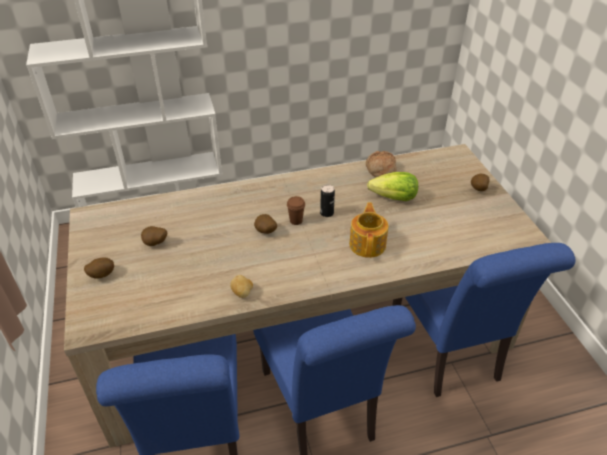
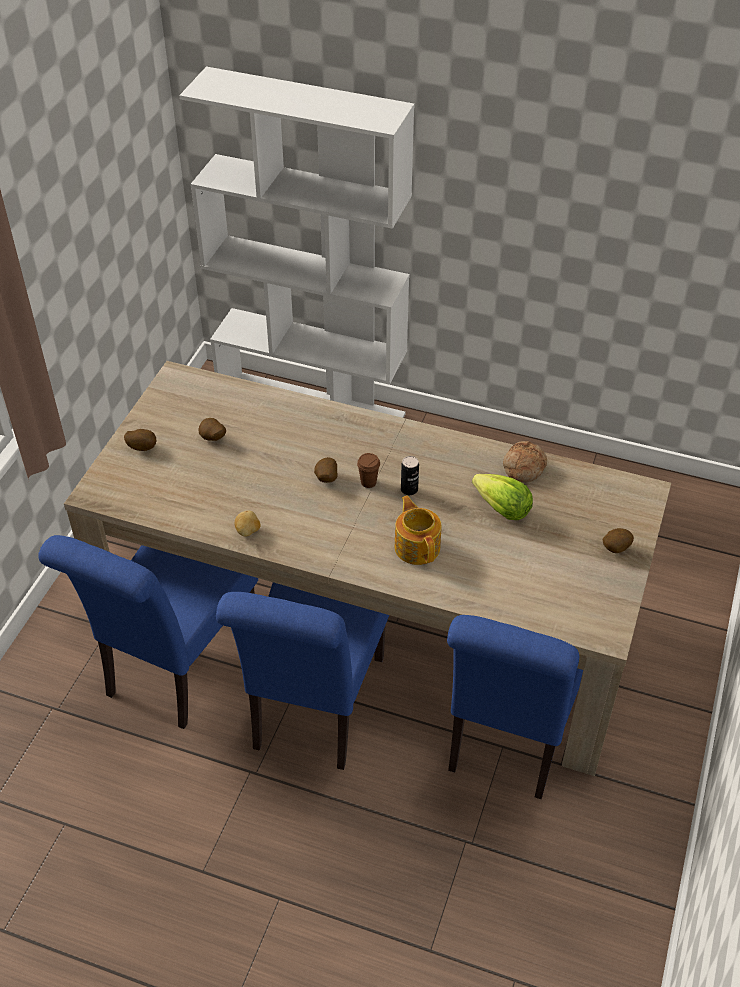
camera: 35 degrees right, 5 degrees up
(368, 244) = (417, 546): teapot -> teapot turned 60 degrees counterclockwise

